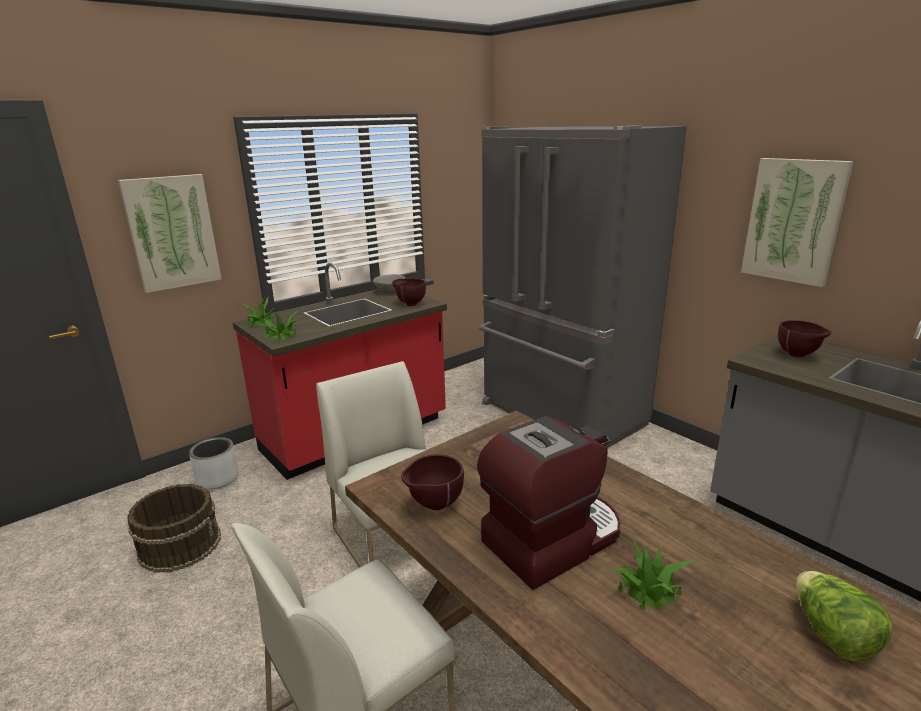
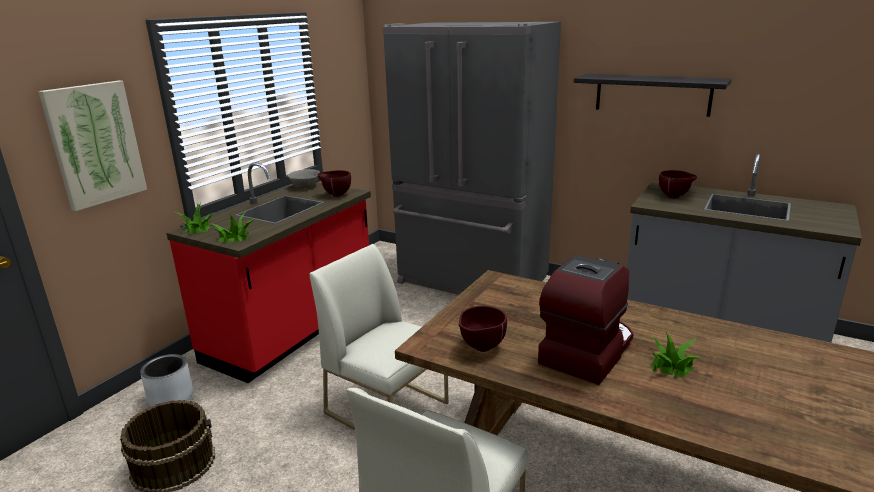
camera: 20 degrees left, 0 degrees up
(794, 221) = (652, 94): picture -> black shelf
(831, 635) = (790, 365): lettuce -> none

